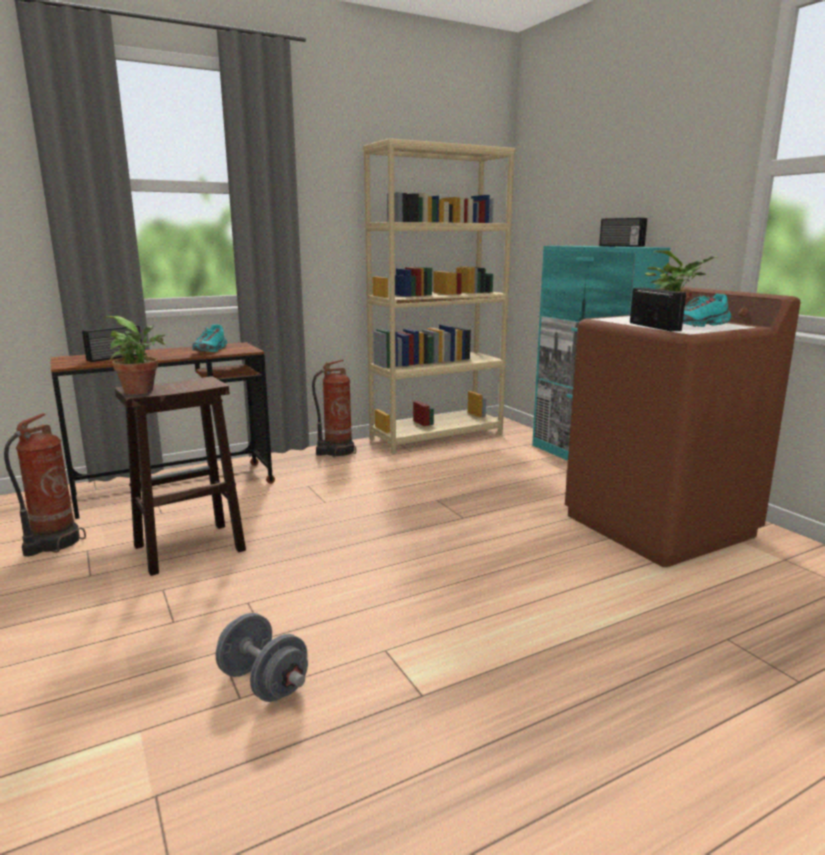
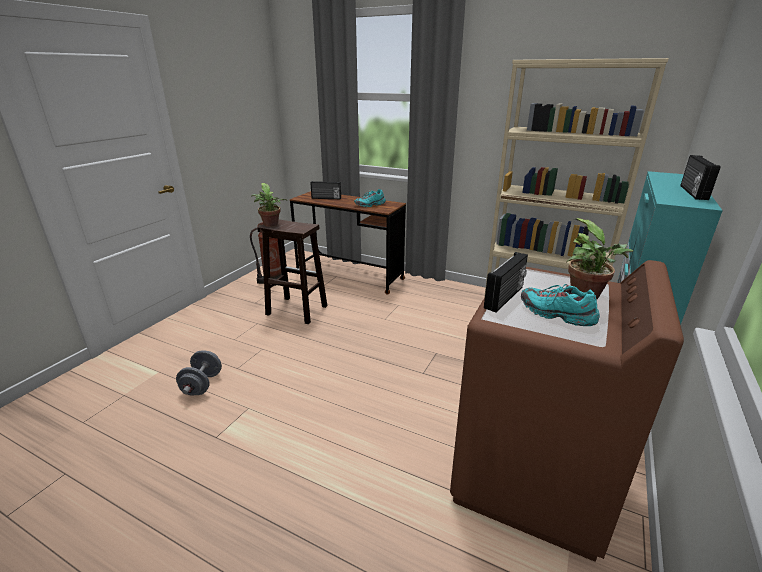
camera: 55 degrees right, 10 degrees up
(336, 452) = (455, 291): fire extinguisher -> none

